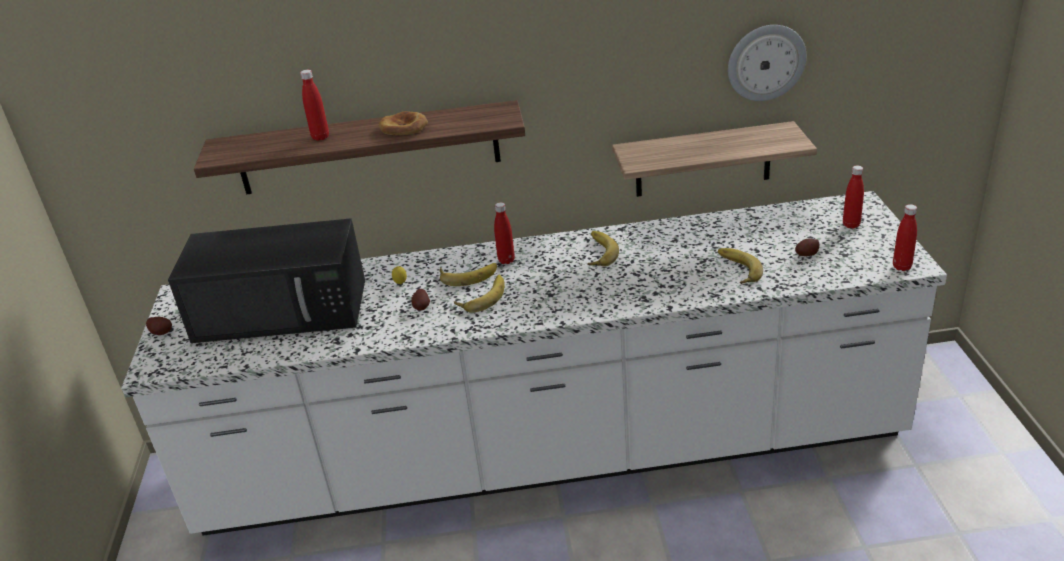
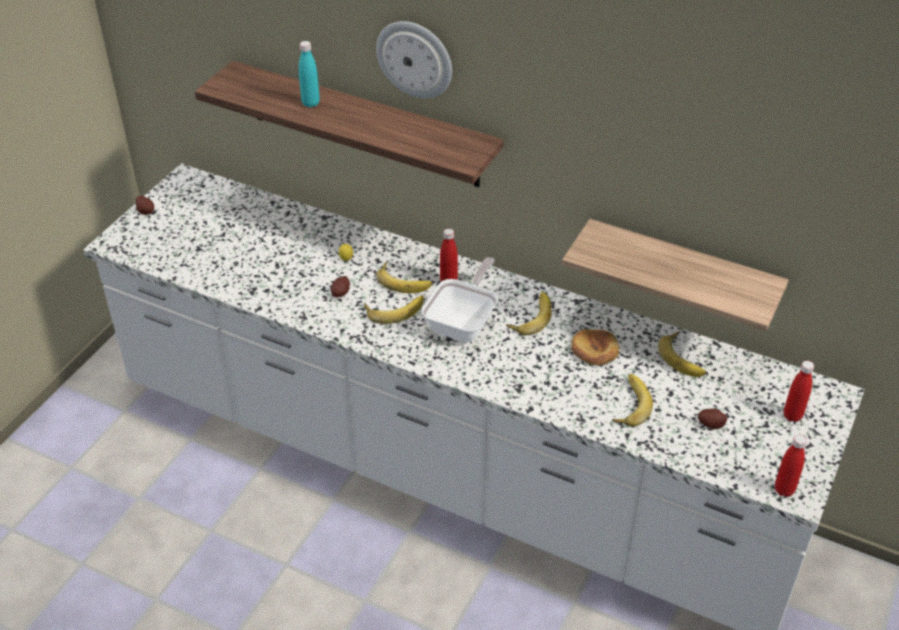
camera: 30 degrees right, 10 degrees up
(283, 309) = (242, 237): black microwave -> none
(320, 137) = (310, 103): red bottle -> turquoise bottle
(404, 127) = (381, 126): bread -> bread (595, 350)
(550, 279) = (464, 322): none -> frying pan
(739, 226) = (684, 357): none -> banana
(766, 62) = (766, 209): wall clock -> wall clock (415, 59)

